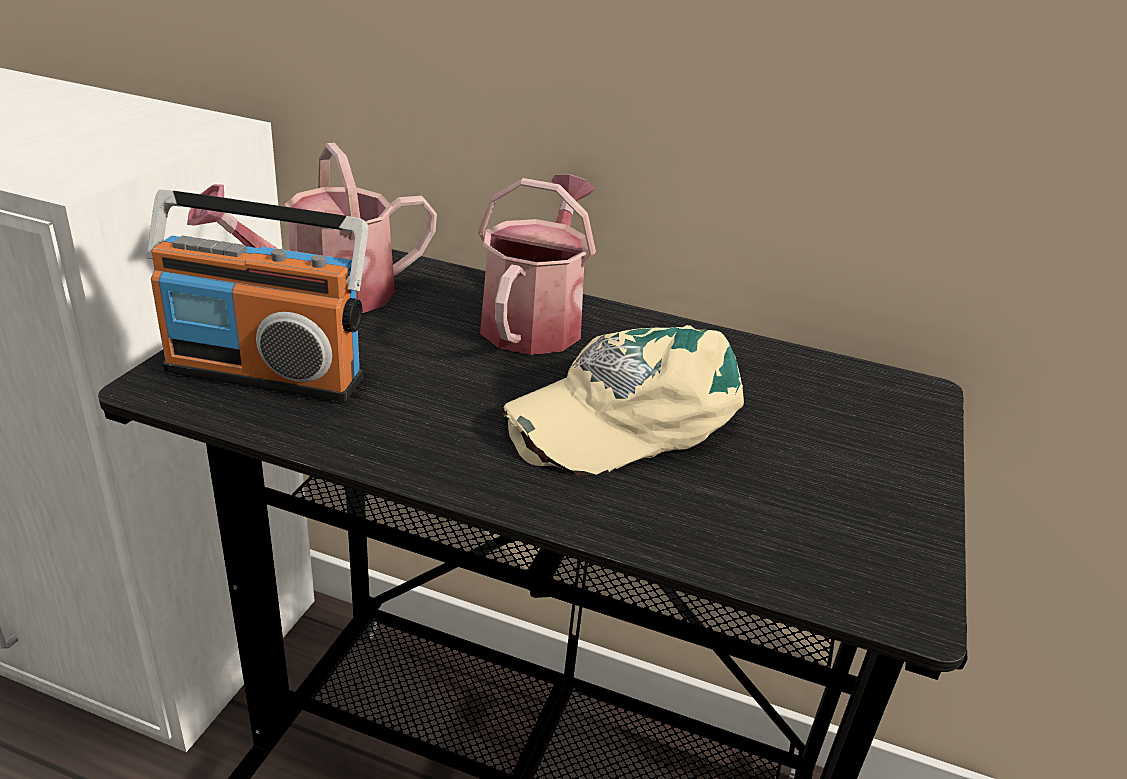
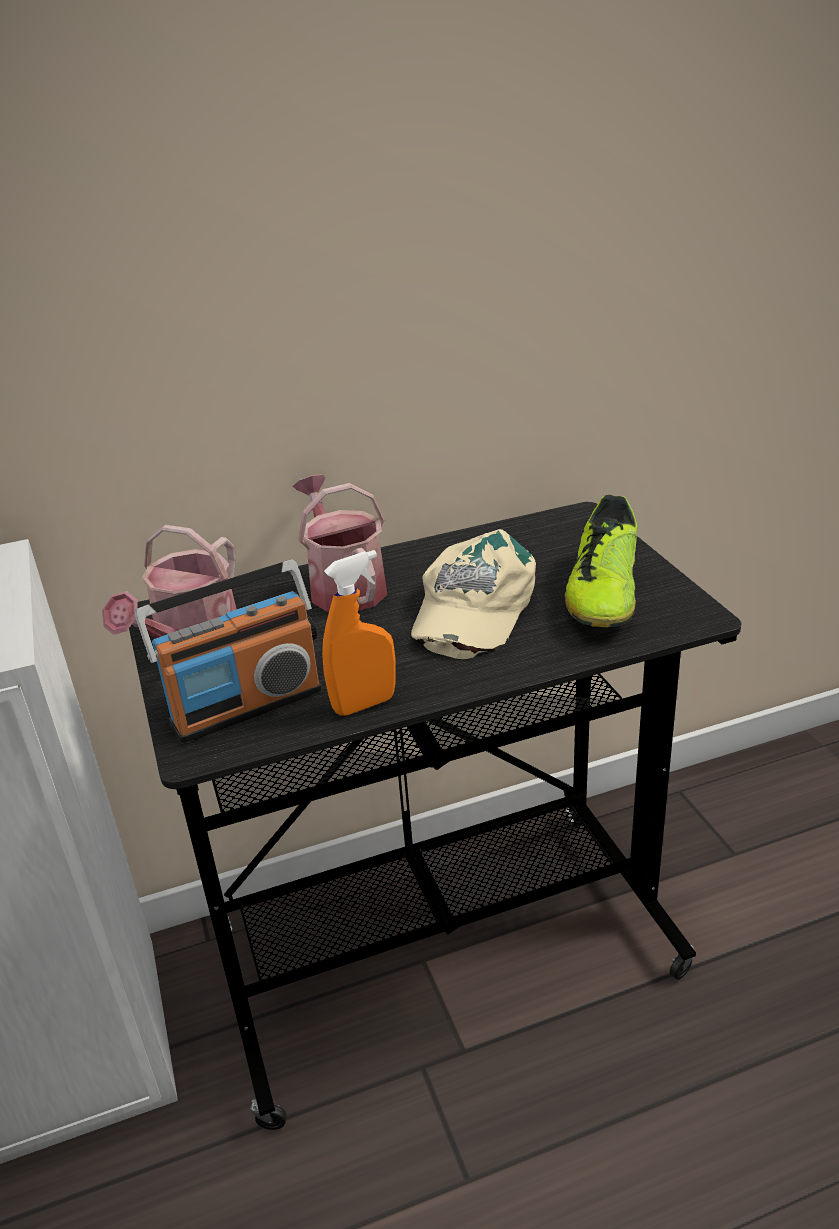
camera: 35 degrees left, 0 degrees up
(357, 441) = (364, 704): none -> orange spray bottle
(809, 493) = (603, 593): none -> shoe

